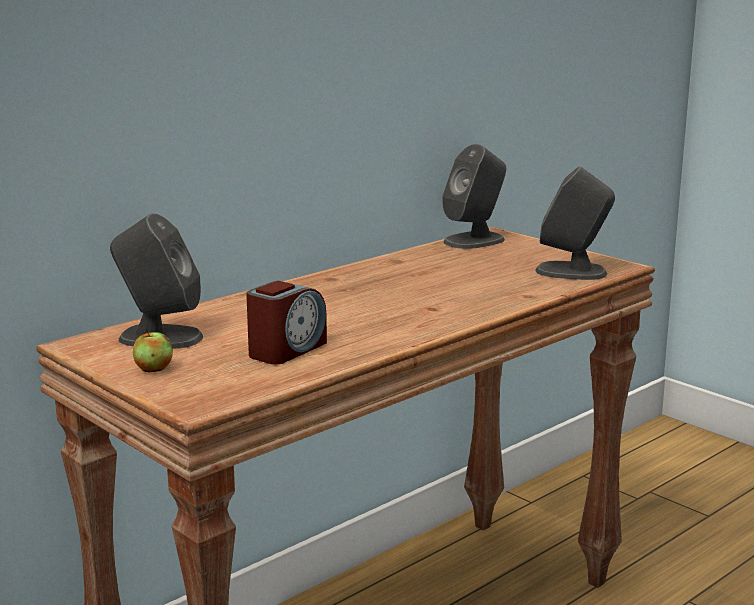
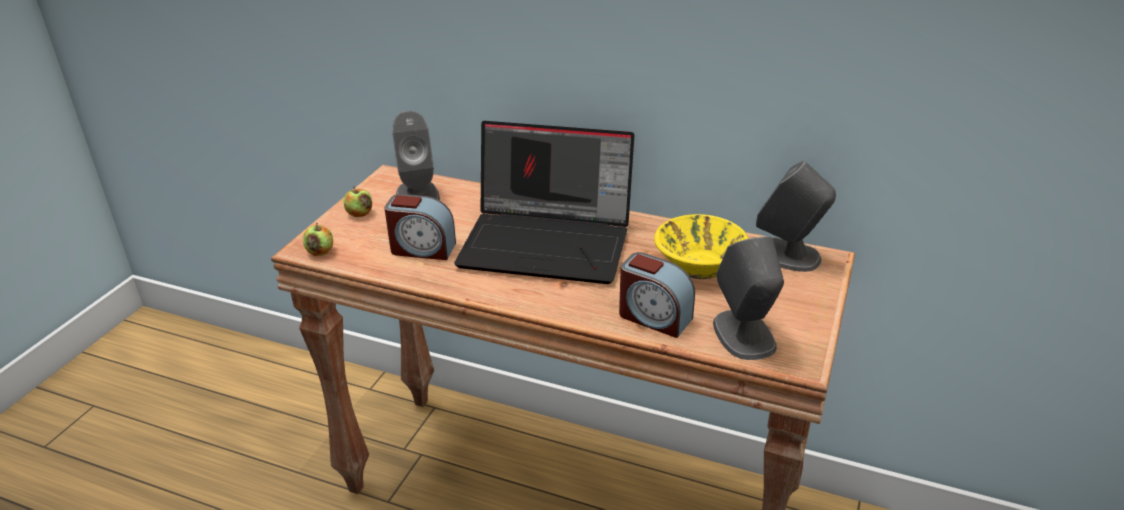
camera: 65 degrees right, 15 degrees up
(218, 398) = (320, 252): none -> apple
(349, 301) = (549, 242): none -> laptop
(456, 264) = (698, 265): none -> yellow bowl
(520, 290) = (654, 317): none -> alarm clock

